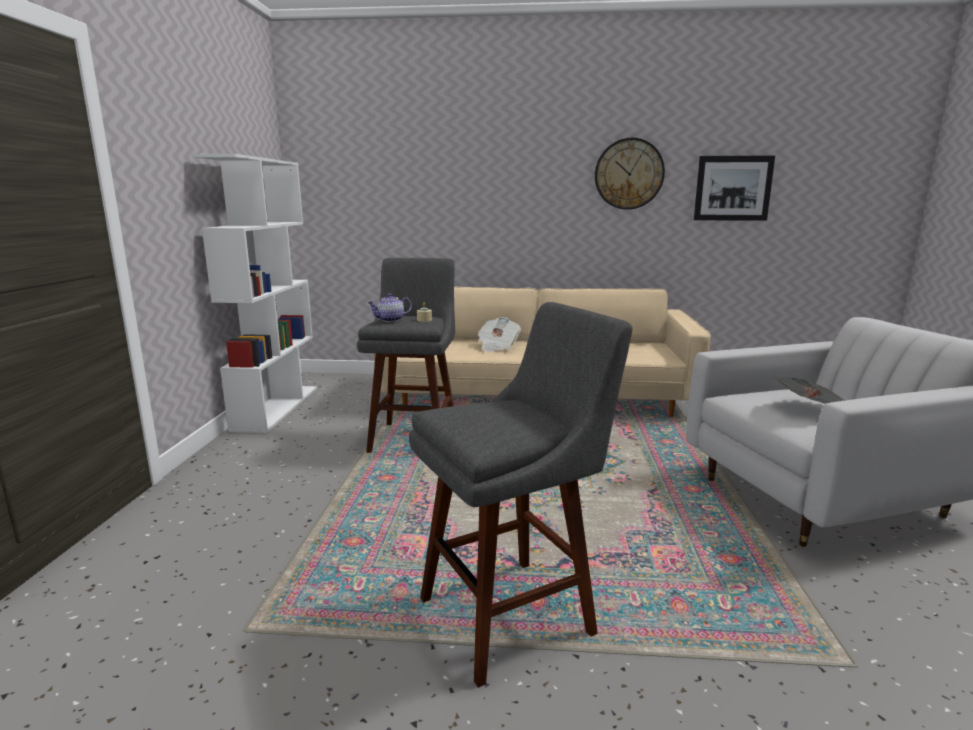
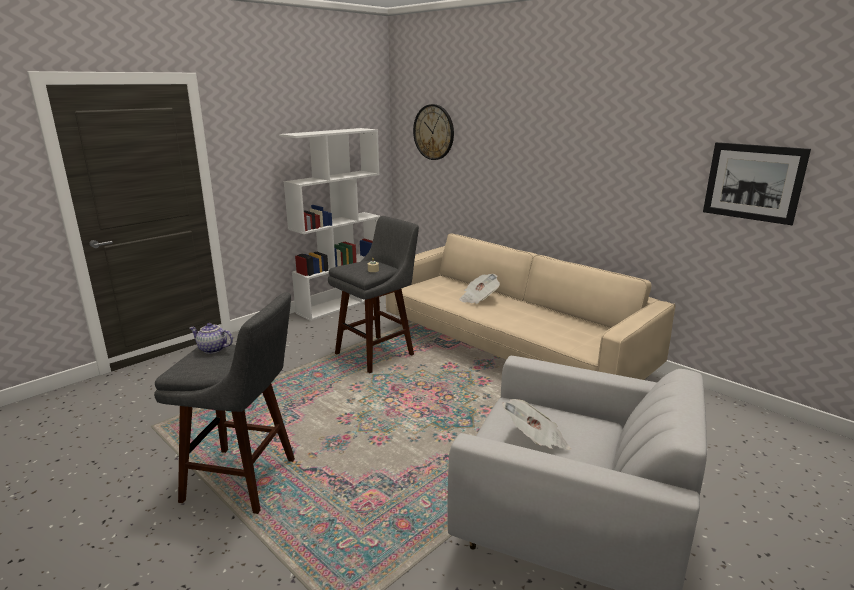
camera: 40 degrees right, 5 degrees up
(390, 320) = (355, 265): teapot -> teapot (212, 349)
(629, 174) = (639, 155): wall clock -> wall clock (434, 132)

